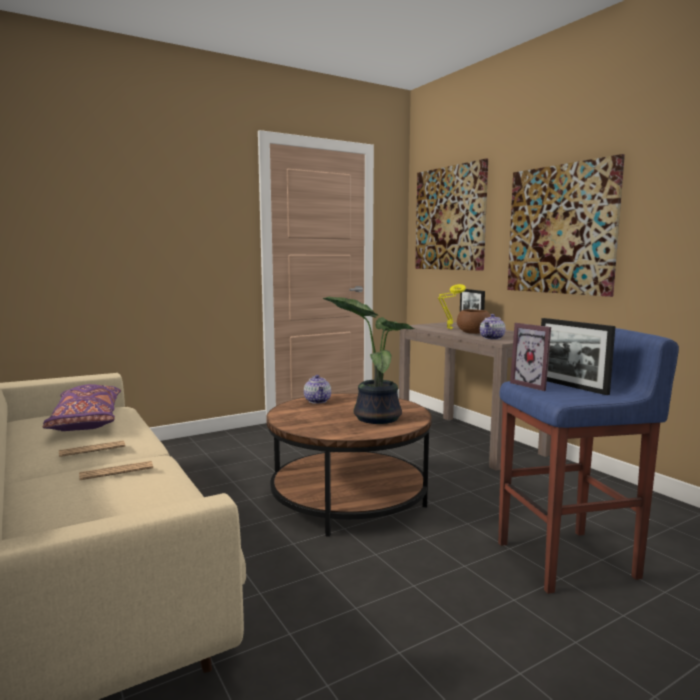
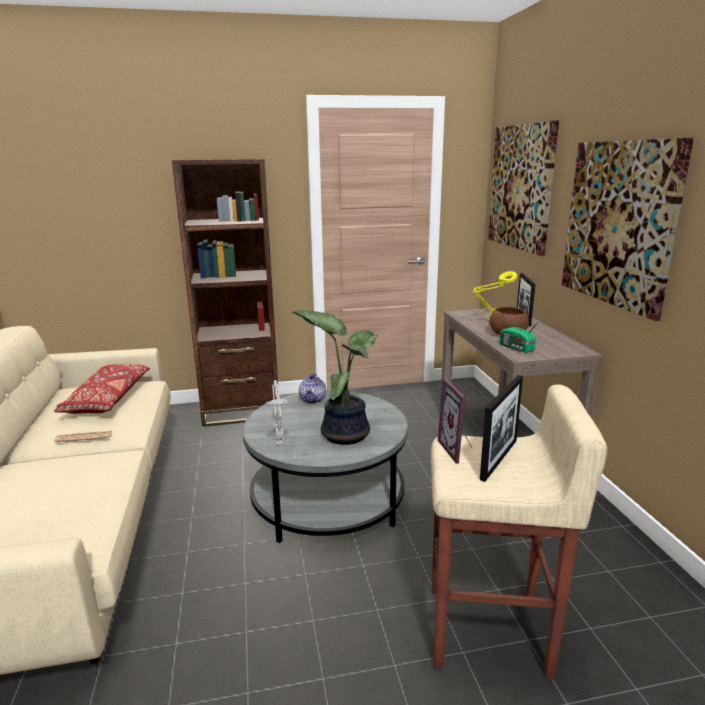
camera: 20 degrees right, 10 degrees up
(87, 421) = (108, 399): purple pillow -> red pillow
(116, 471) = (75, 470): newspaper -> none
(199, 446) = (241, 411): none -> brown bookcase
(321, 429) = (280, 442): none -> grey table lamp
(348, 498) = (327, 500): brown coffee table -> grey coffee table
(492, 338) = (517, 348): teapot -> radio
(569, 560) = (490, 631): blue stool -> beige stool
(571, 386) = (499, 459): picture frame -> picture frame turned 135 degrees counterclockwise

